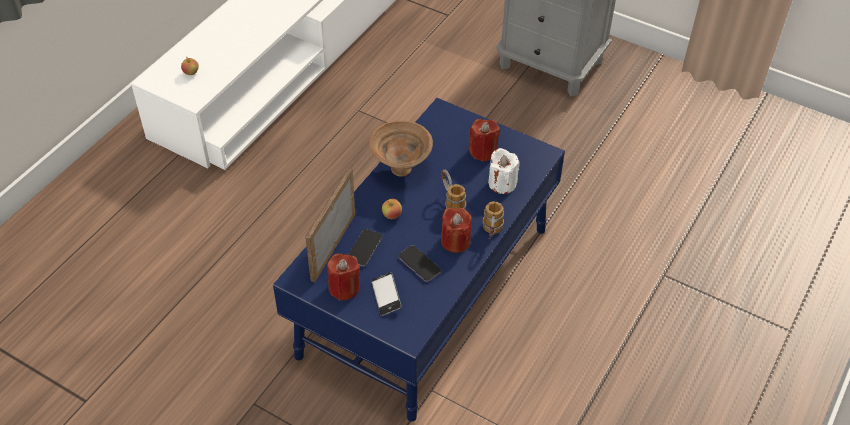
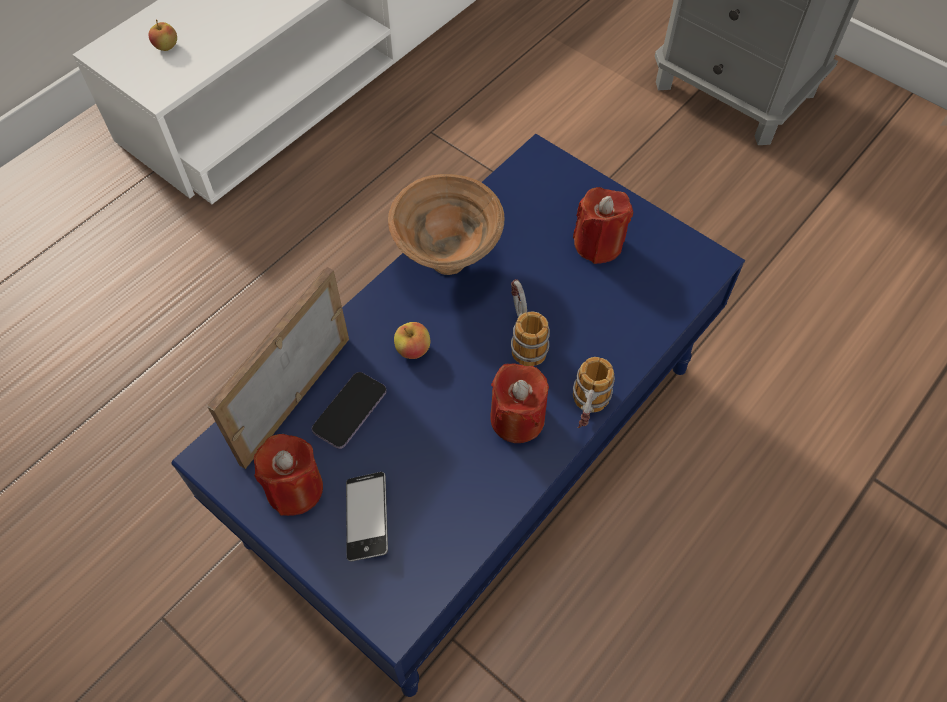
camera: 10 degrees right, 10 degrees up
(419, 264) = (442, 459): phone -> none
(502, 183) = (622, 311): white candle -> none

